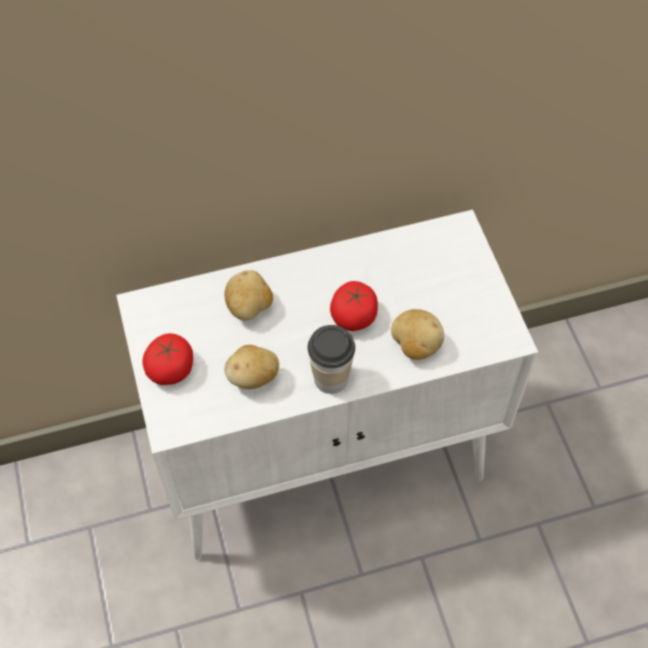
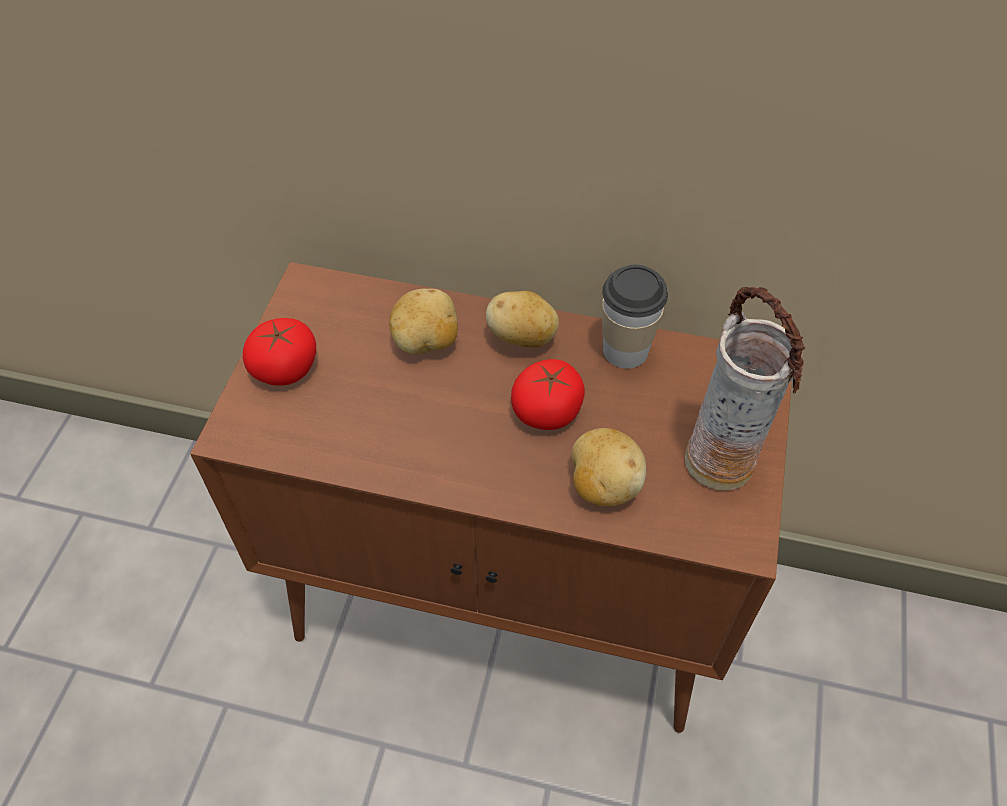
camera: 30 degrees right, 5 degrees down
(253, 377) = (370, 424): potato -> potato (522, 338)
(326, 459) = (508, 606): white cabinet -> brown cabinet
(330, 378) = (464, 472): cup -> cup (625, 350)
(471, 297) = (721, 460): none -> vase

